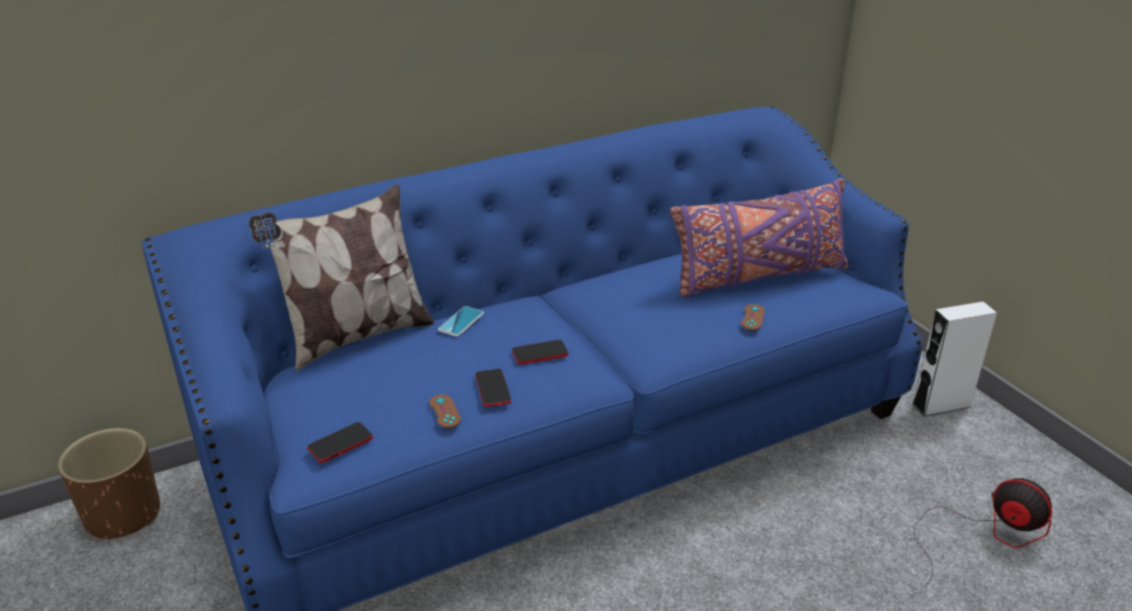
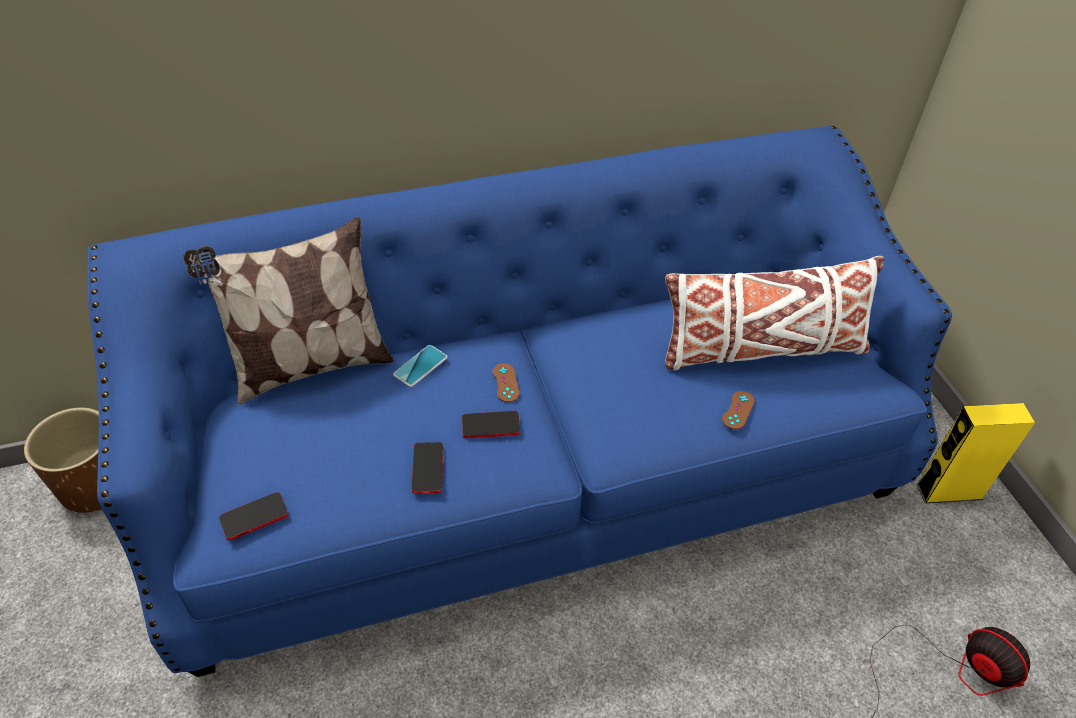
camera: 10 degrees right, 15 degrees up
(445, 411) = (370, 491): brown game controller -> brown game controller (505, 383)
(758, 276) = (761, 349): purple pillow -> white pillow
(941, 405) = (949, 491): white speaker -> yellow speaker

